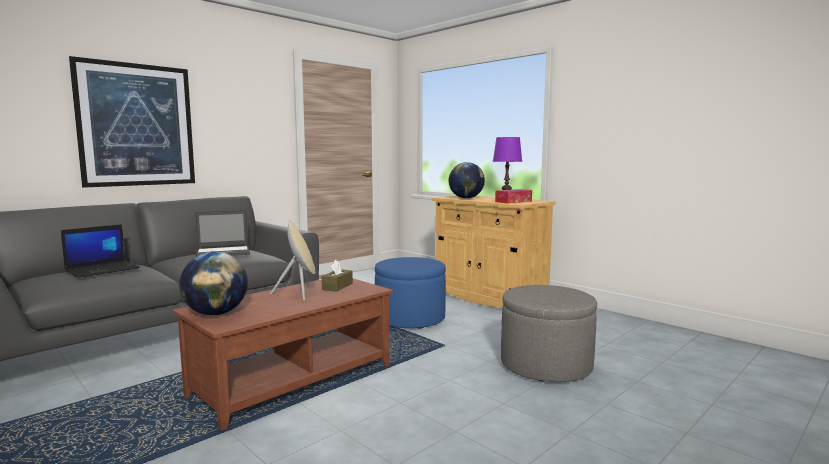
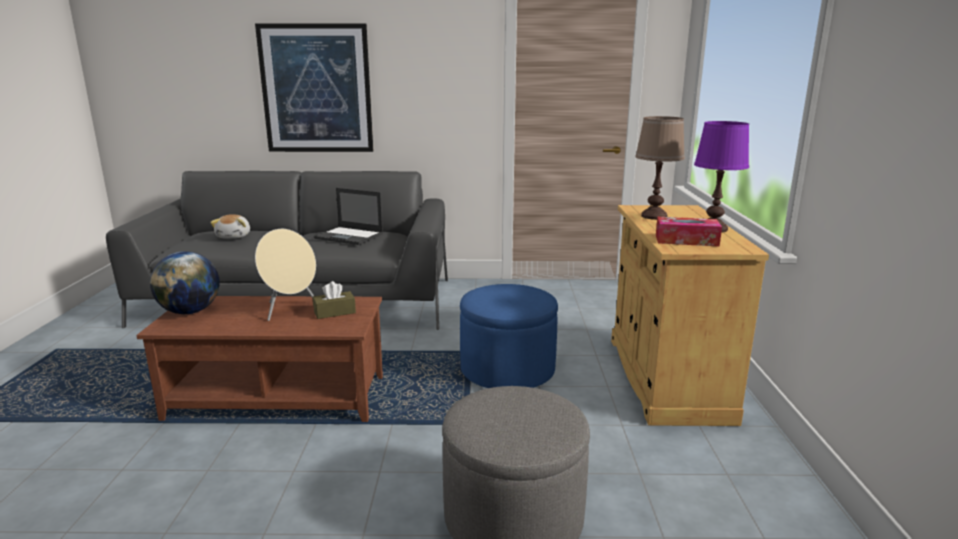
camera: 45 degrees right, 10 degrees up
(103, 269) = (234, 236): laptop -> plush toy
(466, 198) = (653, 216): globe -> brown table lamp

